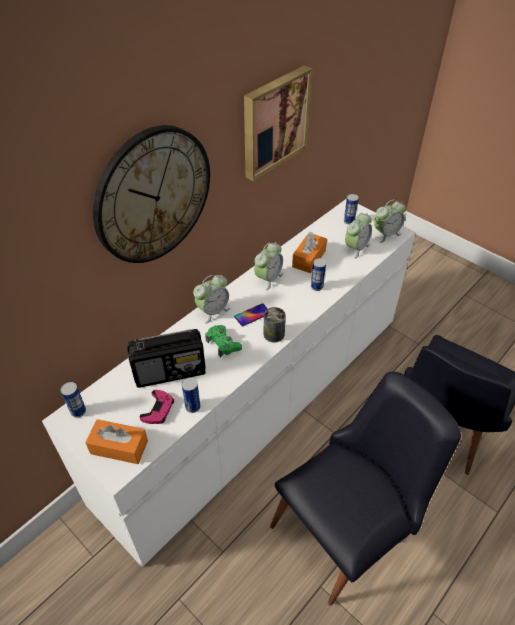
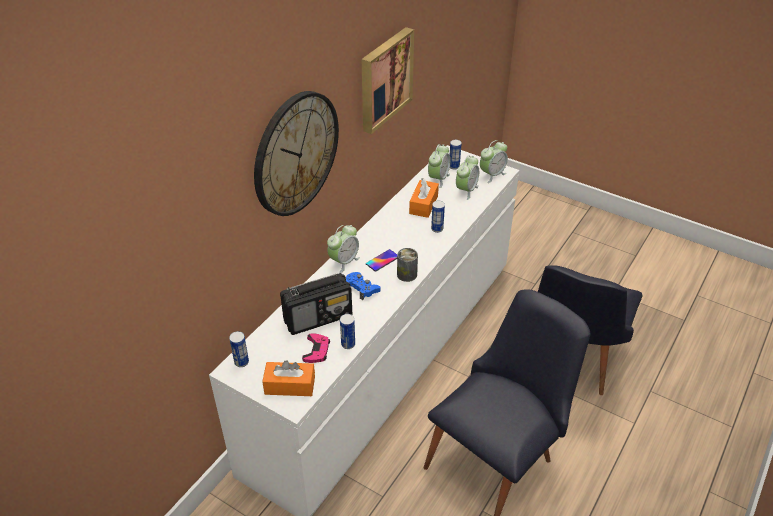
camera: 10 degrees left, 5 degrees down
(223, 344) = (361, 288): green game controller -> blue game controller
(268, 278) = (389, 227): alarm clock -> alarm clock (438, 179)

